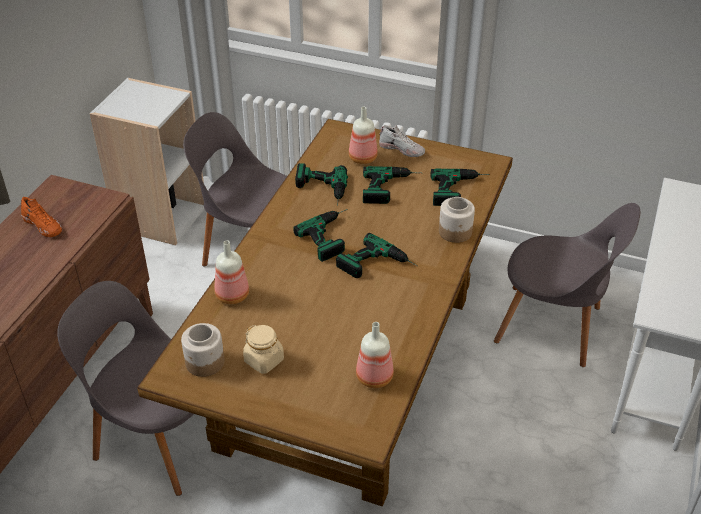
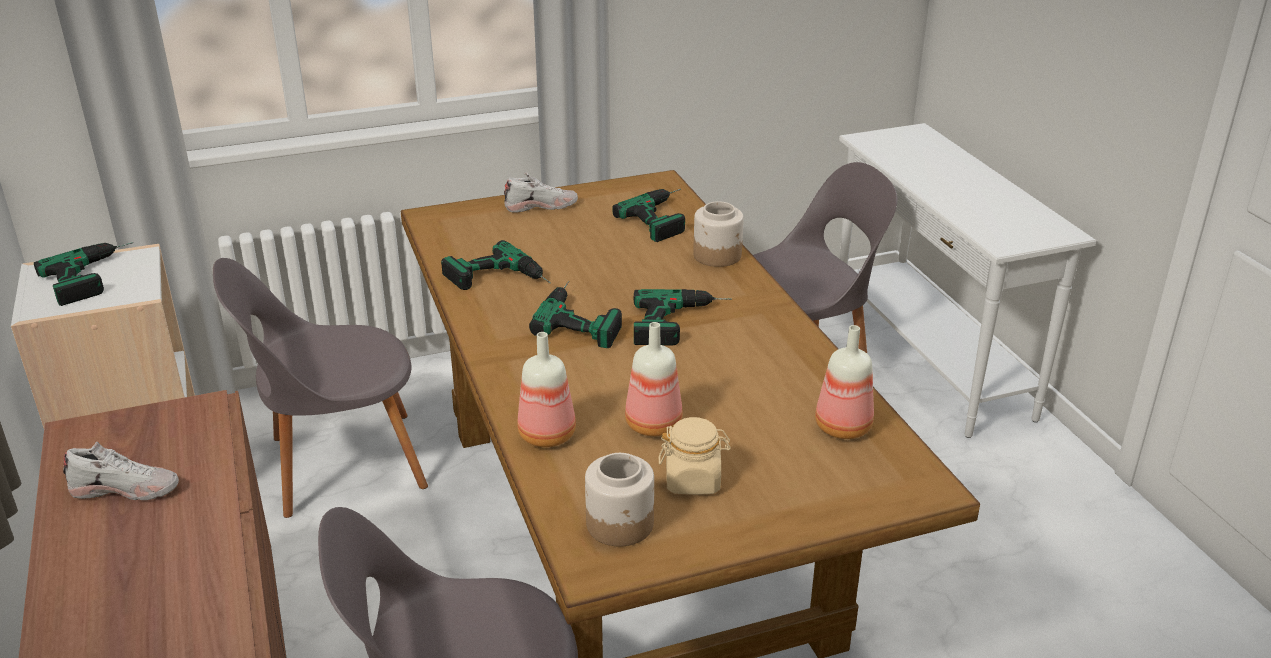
camera: 40 degrees left, 10 degrees down
(43, 225) = (126, 489): orange shoe -> white shoe
(362, 159) = (506, 231): bottle -> bottle (654, 425)
(392, 188) = (585, 245): power drill -> power drill (96, 275)

